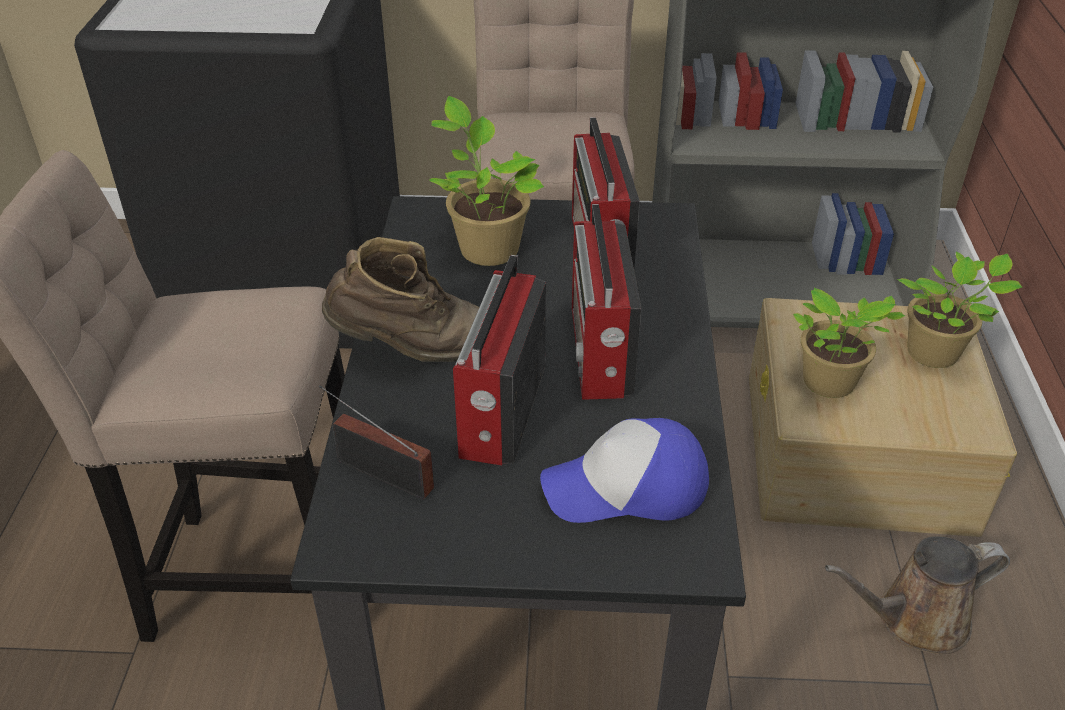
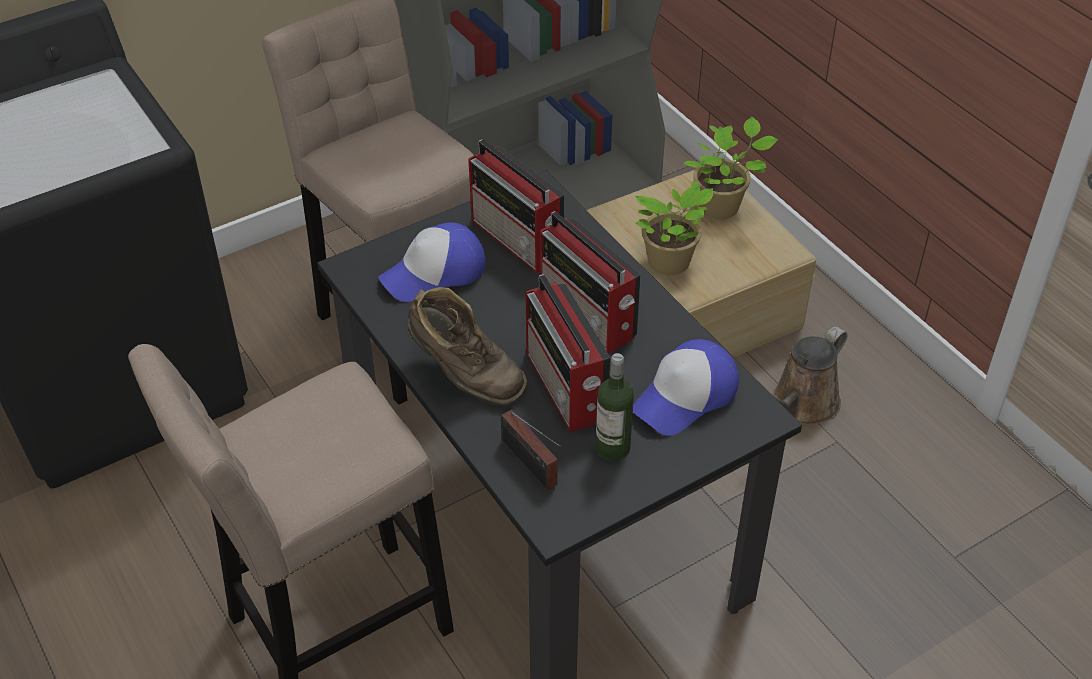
camera: 35 degrees left, 5 degrees up
(381, 471) = (531, 466): radio -> radio turned 120 degrees counterclockwise
(412, 351) = (464, 377): brown boot -> brown boot turned 75 degrees clockwise
(486, 247) = (434, 273): potted plant -> cap
(486, 499) = (612, 448): none -> bottle

